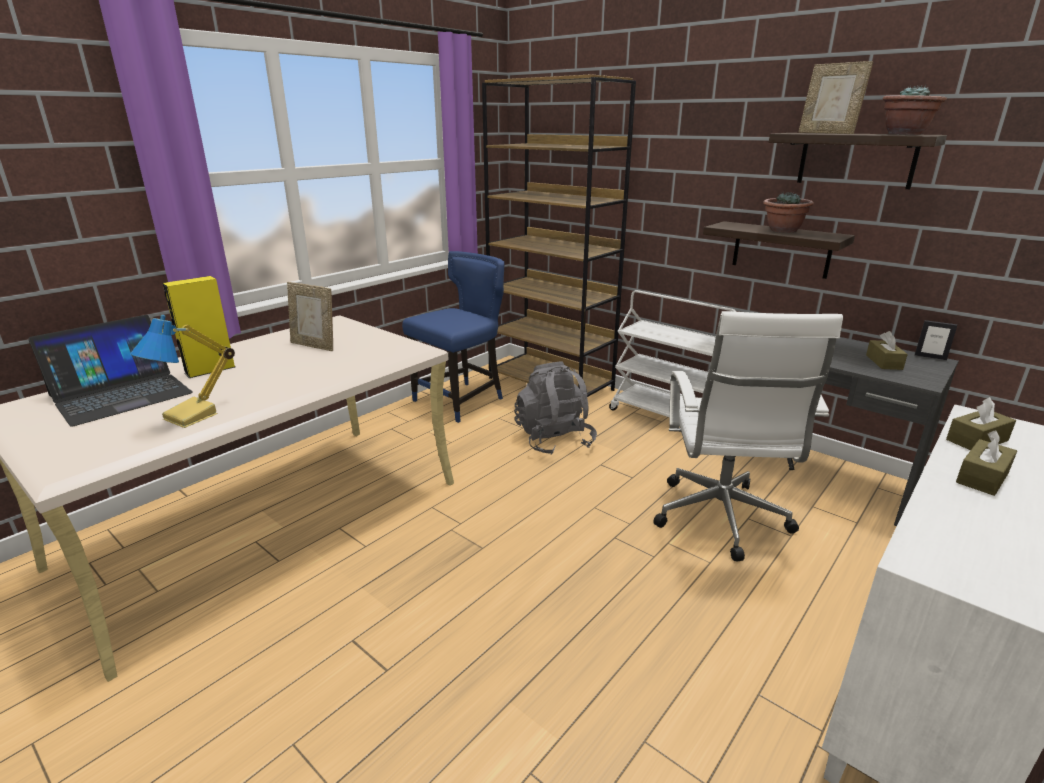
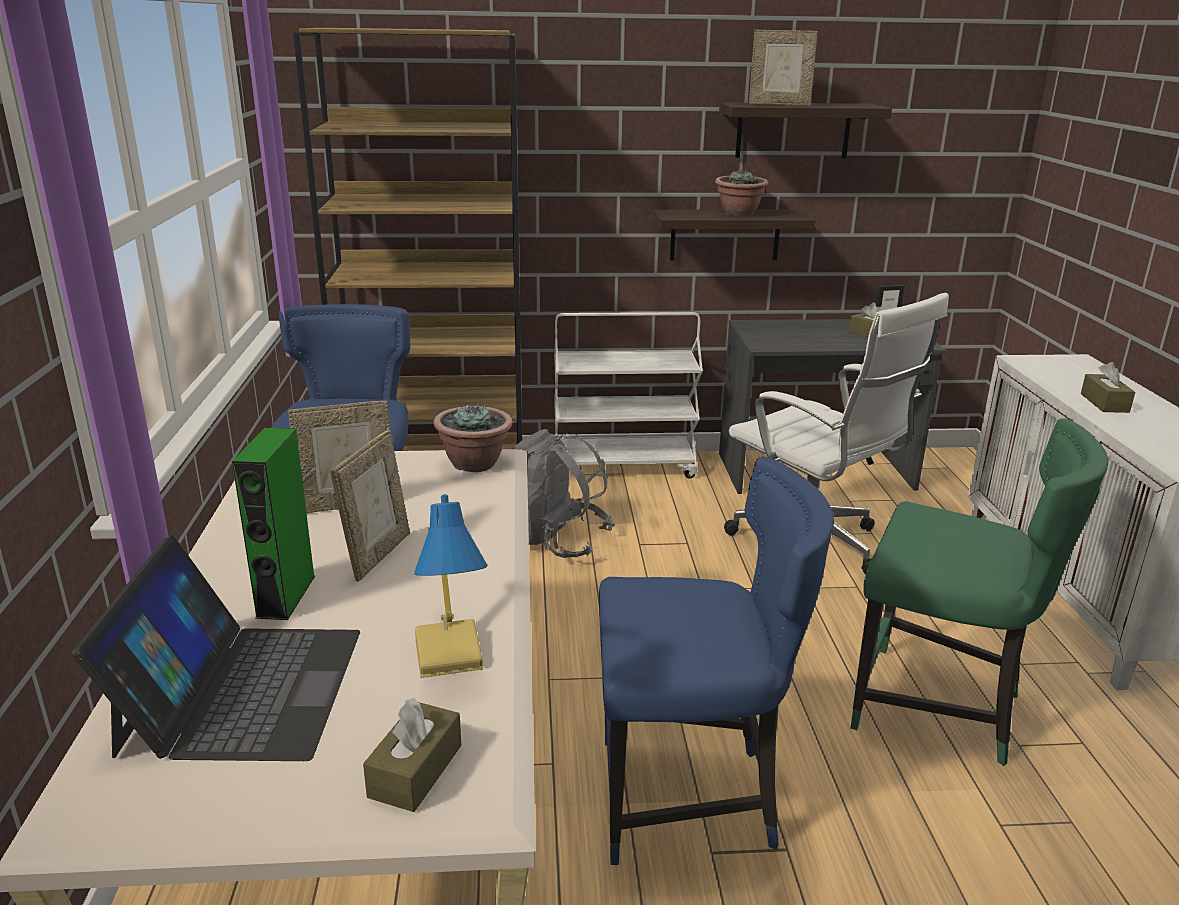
camera: 45 degrees left, 0 degrees up
(210, 370) = (286, 596): yellow speaker -> green speaker
(271, 368) = (377, 555): none -> picture frame
(390, 607) = (690, 798): none -> blue chair
(626, 673) = (939, 708): none -> green chair
(905, 134) = (853, 105): potted plant -> potted plant (474, 463)
(977, 440) = (1055, 378): brown tissue box -> brown tissue box (415, 771)

